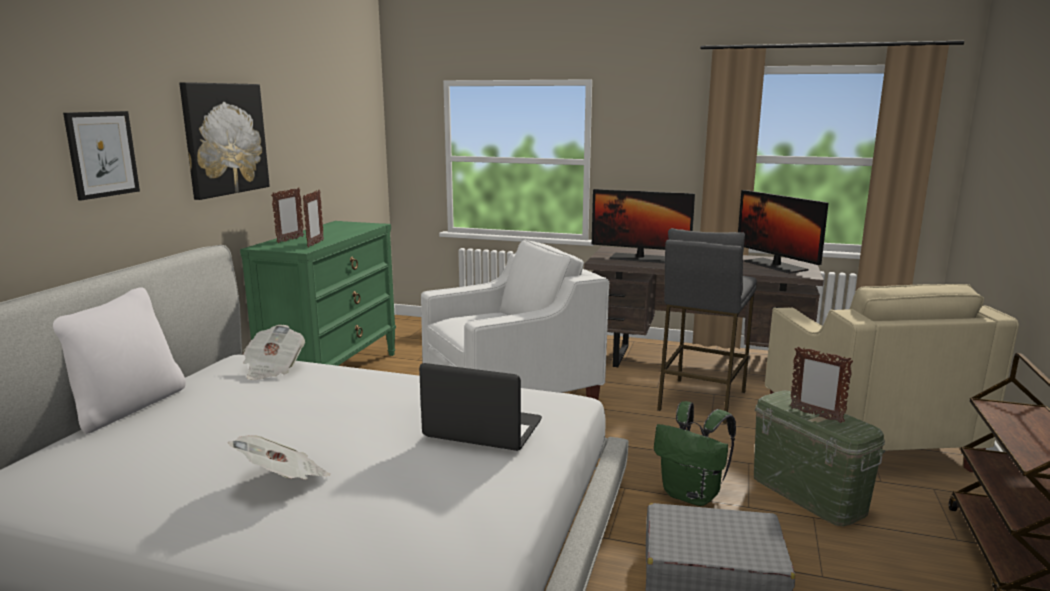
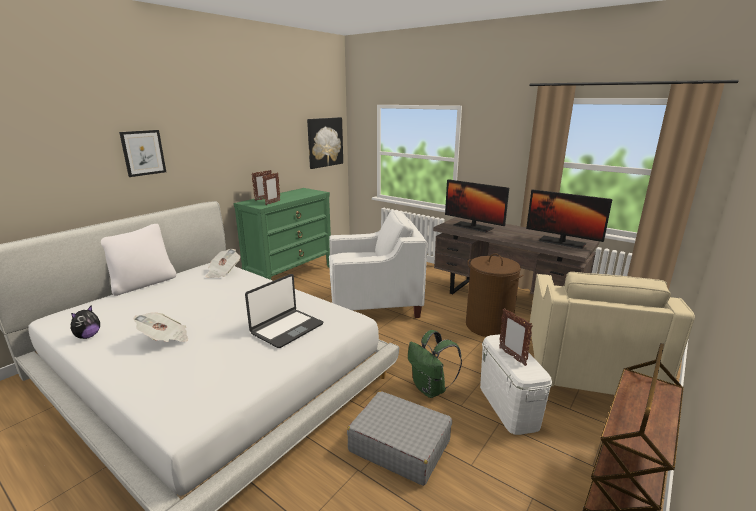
camera: 20 degrees right, 5 degrees up
(108, 505) = (88, 336): none -> plush toy
(225, 139) = (224, 142): picture -> picture (325, 142)
(482, 430) = (286, 328): laptop -> laptop turned 90 degrees clockwise
(700, 400) = (488, 326): grey stool -> brown laundry basket
(775, 265) = (562, 242): monitor -> monitor turned 45 degrees counterclockwise
(808, 494) = (508, 406): green storage box -> white storage box

